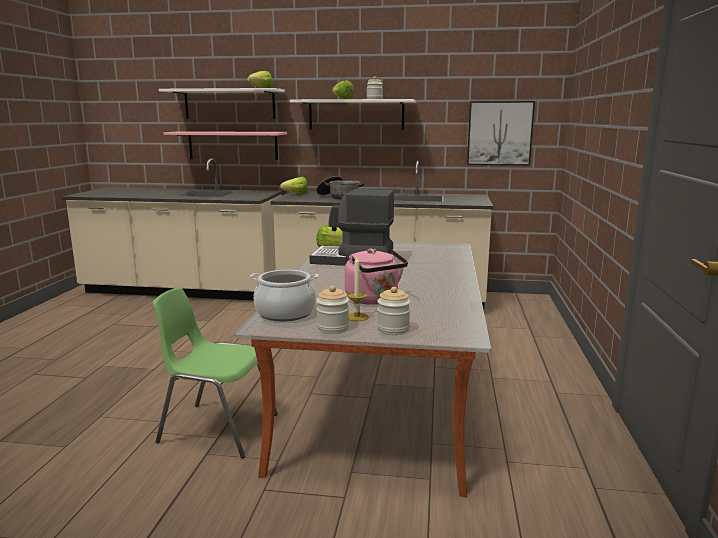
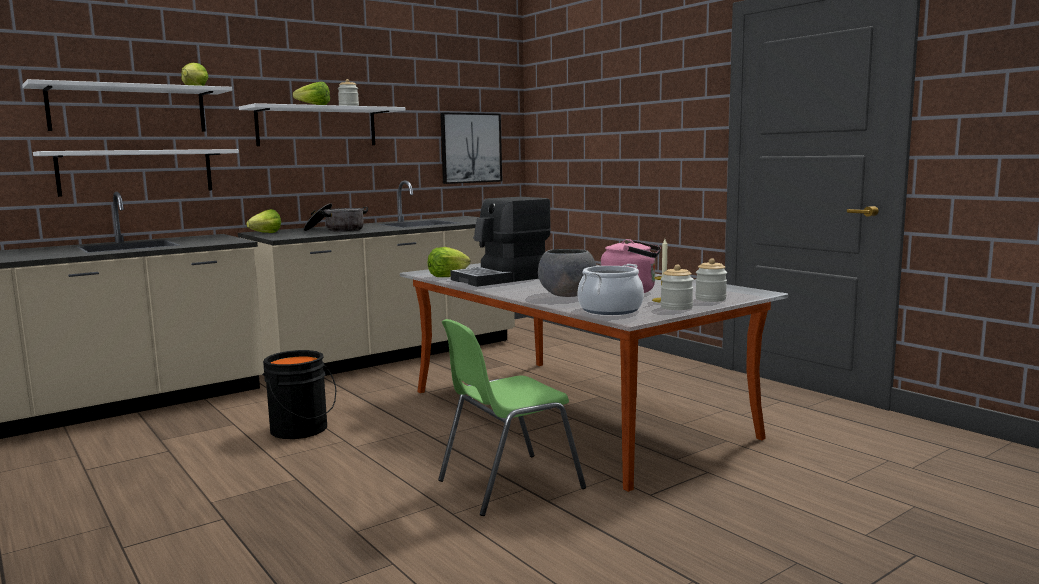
camera: 45 degrees left, 5 degrees down
(223, 337) = (301, 430): none -> black bucket
(233, 145) = (136, 172): pink shelf -> white shelf
(325, 288) = (567, 294): none -> grey bowl

